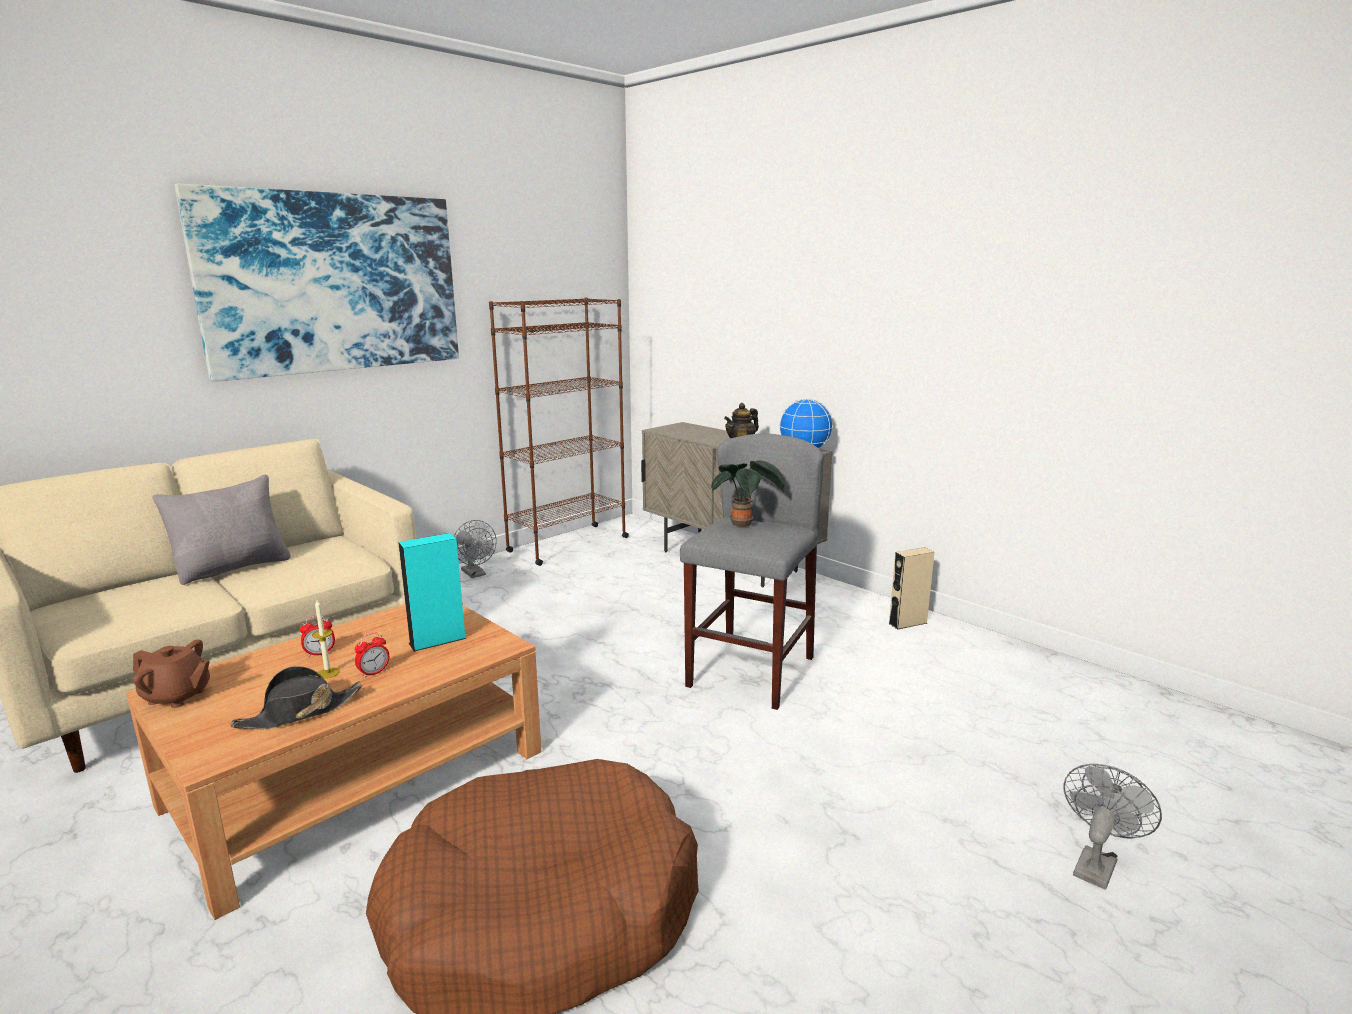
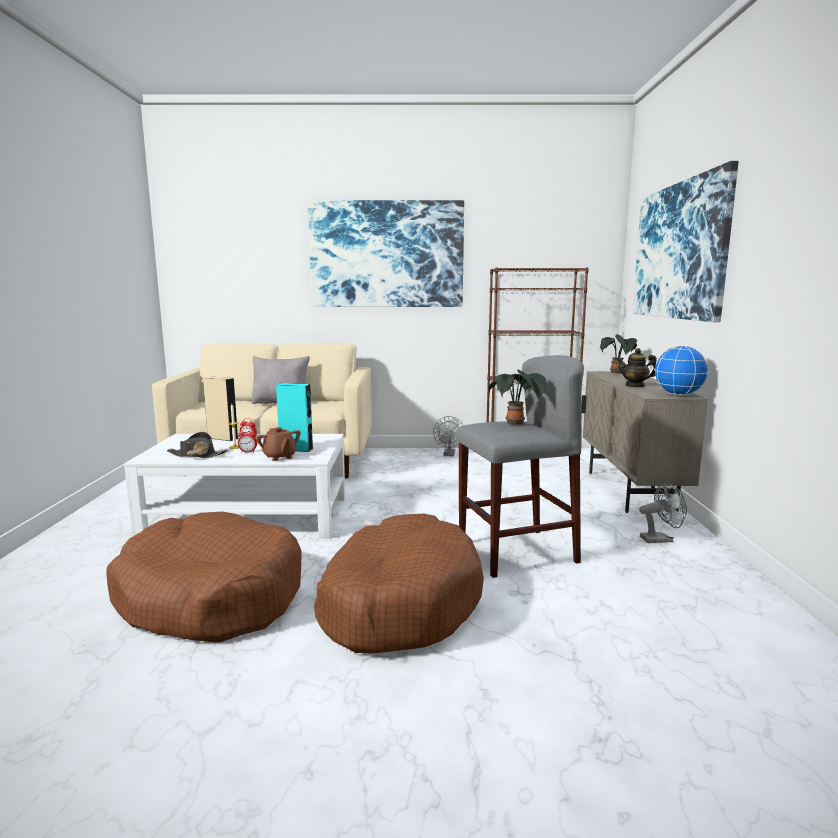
camera: 45 degrees right, 5 degrees down
(177, 696) = (181, 439): brown teapot -> brown teapot (279, 457)
(359, 777) = (249, 516): brown coffee table -> white coffee table
(678, 428) = (617, 373): none -> potted plant
(748, 783) = (399, 601): none -> brown dog bed
(749, 288) = (679, 251): none -> picture
(907, 623) = (718, 575): beige speaker -> beige speaker (222, 438)
(1096, 863) = (550, 791): grey fan -> grey fan (660, 539)

